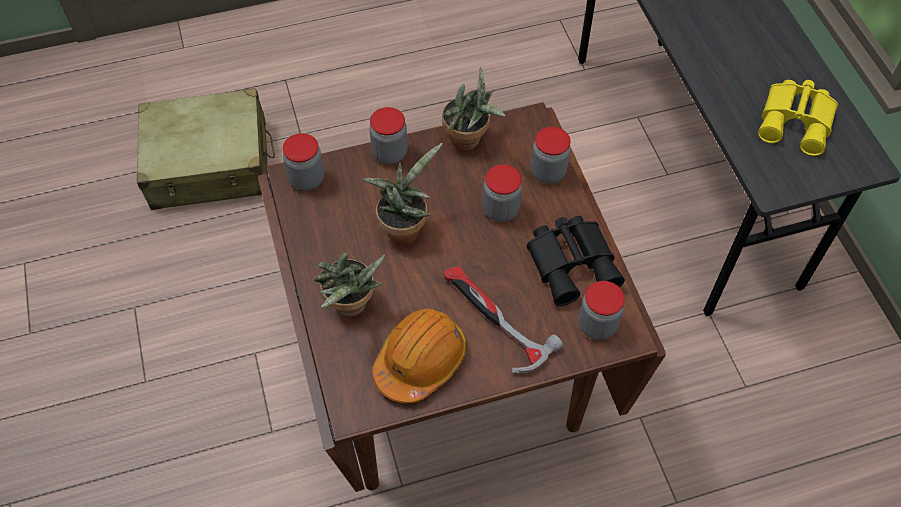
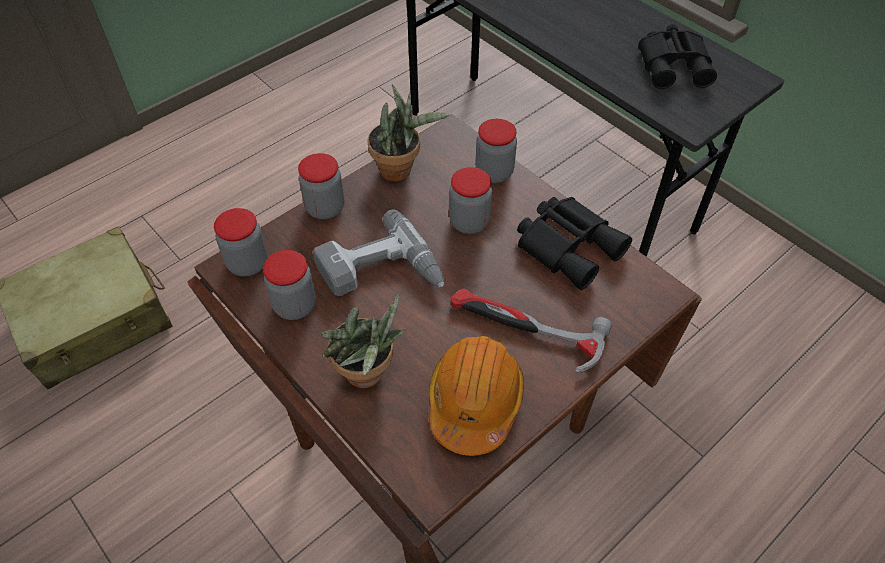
camera: 25 degrees left, 5 degrees down
(404, 228) = (381, 274): potted plant -> power drill
(597, 325) = (628, 294): jar -> jar (295, 305)
(797, 122) = (675, 65): yellow binoculars -> black binoculars

